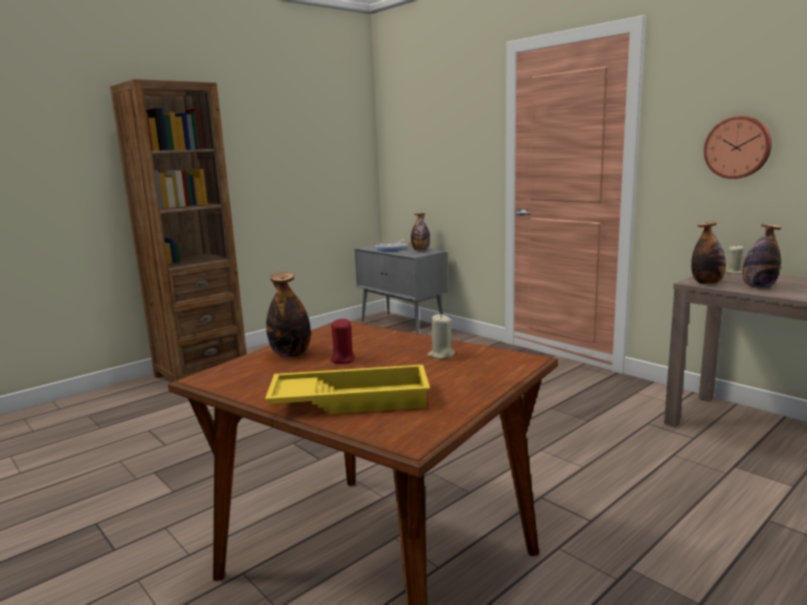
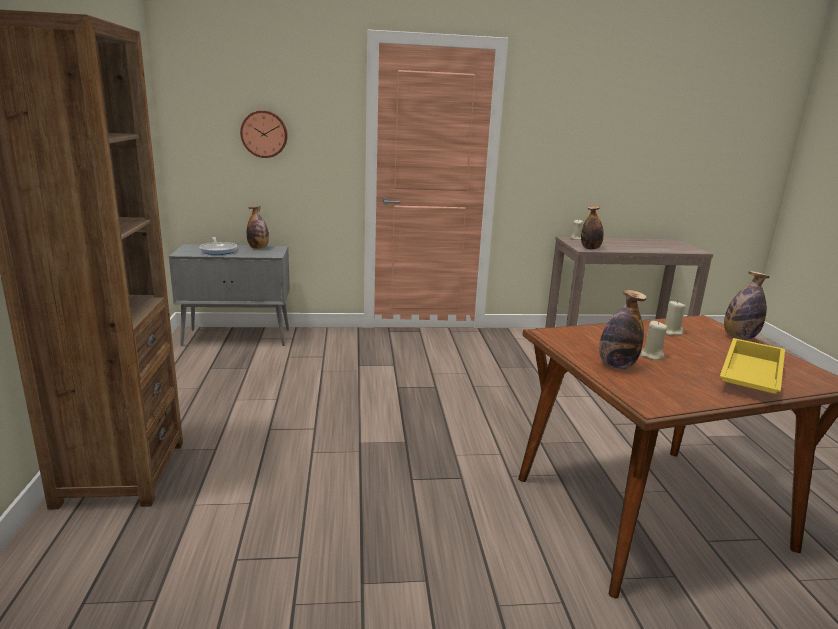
camera: 55 degrees left, 5 degrees up
(342, 360) = (651, 356): red candle -> beige candle
(738, 147) = (572, 150): wall clock -> wall clock (264, 134)
(758, 287) = (615, 247): bottle -> bottle (739, 337)

